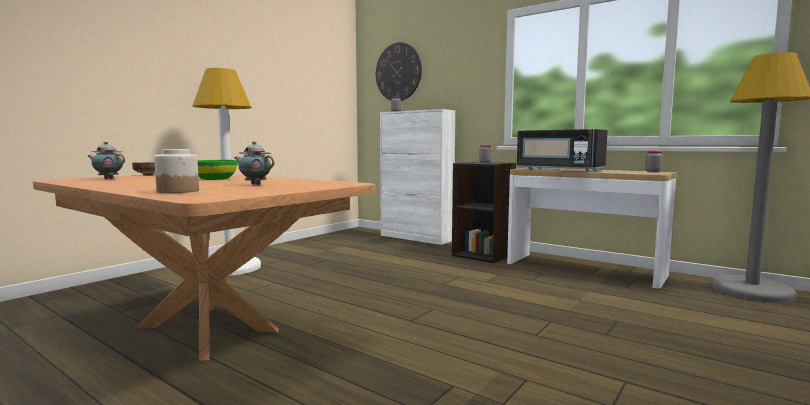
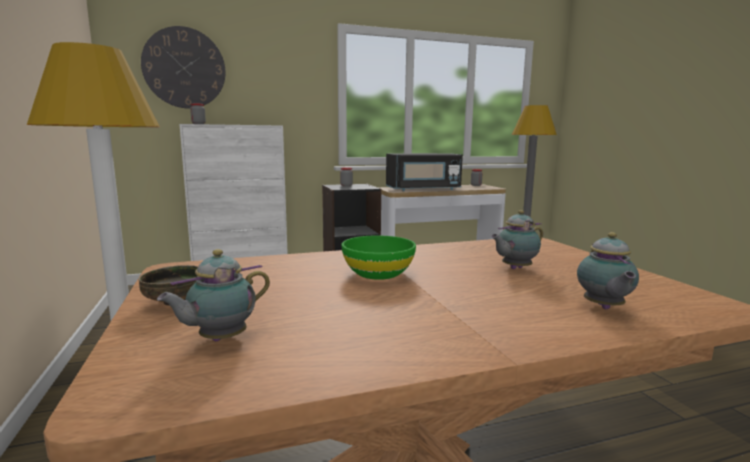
camera: 55 degrees left, 5 degrees up
(178, 191) = (603, 308): jar -> teapot

